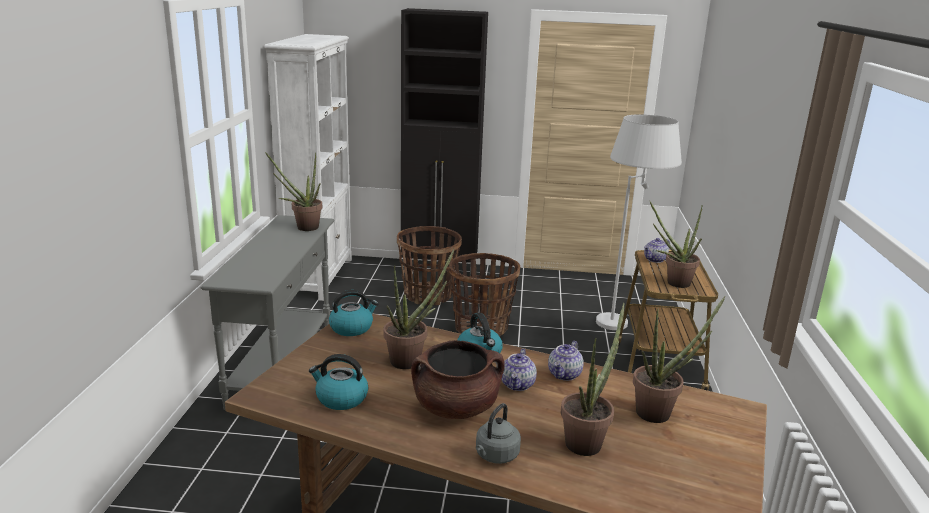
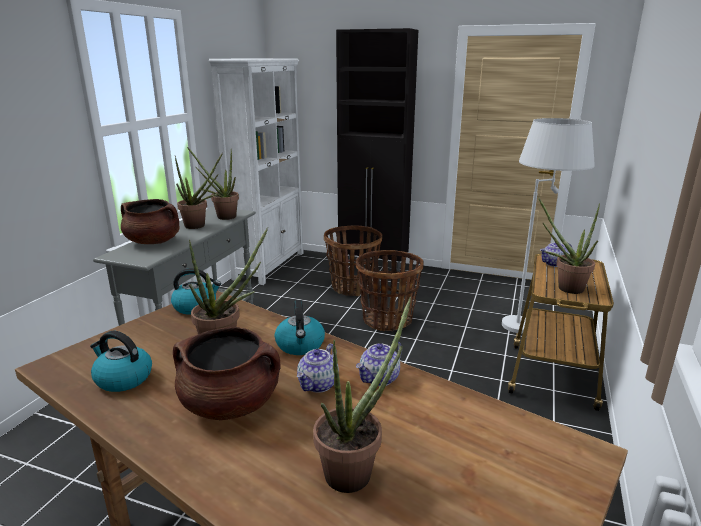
camera: 15 degrees right, 0 degrees up
(251, 262) = (153, 242): none -> brown cooking pot
(495, 456) = (230, 474): grey kettle -> none
(660, 412) = (472, 442): potted plant -> potted plant (199, 226)

